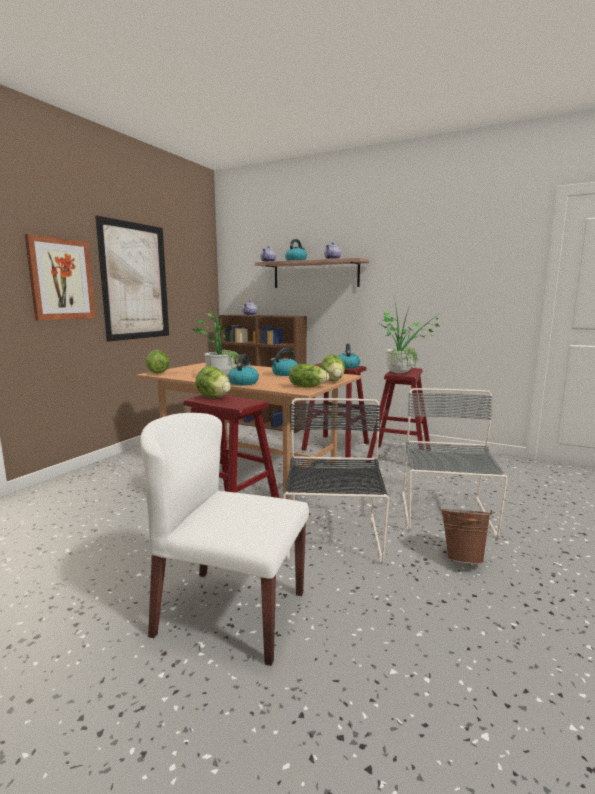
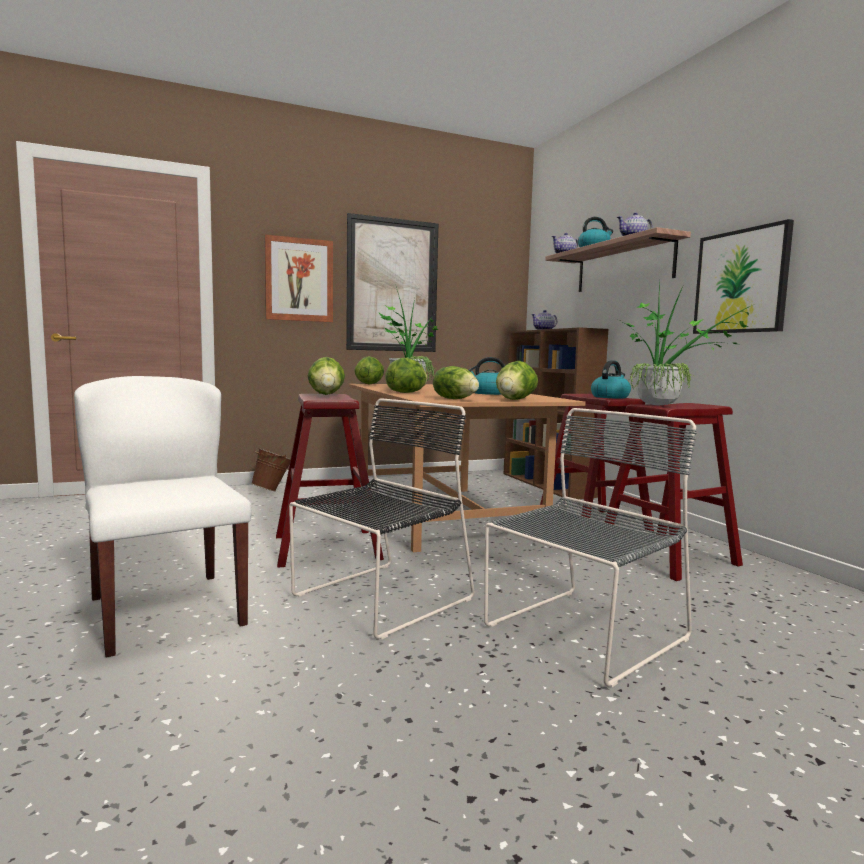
camera: 40 degrees right, 5 degrees down
(243, 383) = (407, 392): kettle -> lettuce
(406, 294) = (741, 281): none -> picture
(462, 558) = (489, 681): brown bucket -> brown bucket (272, 491)

